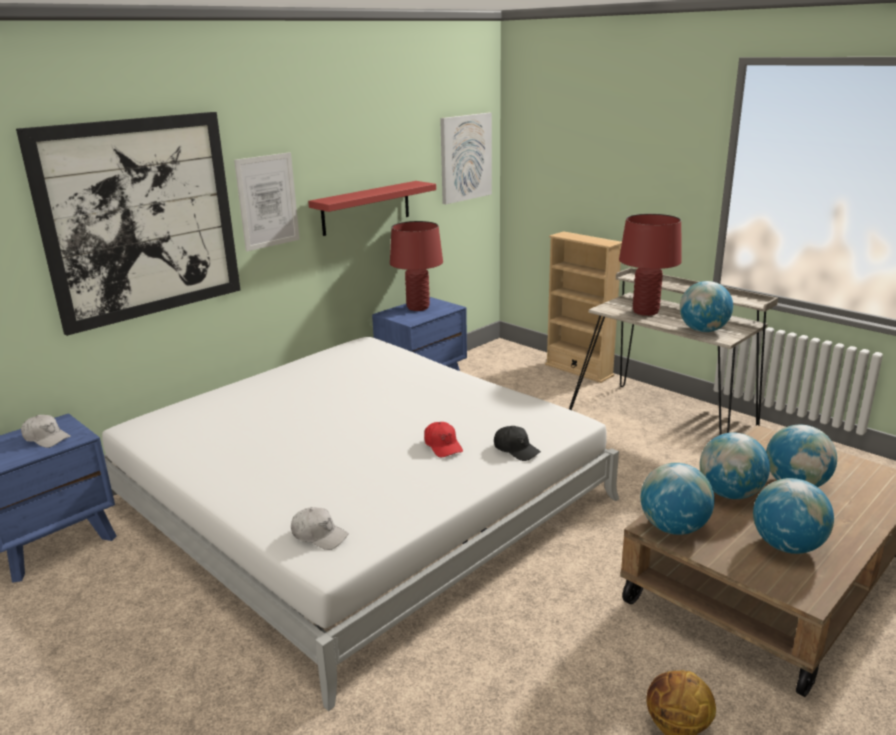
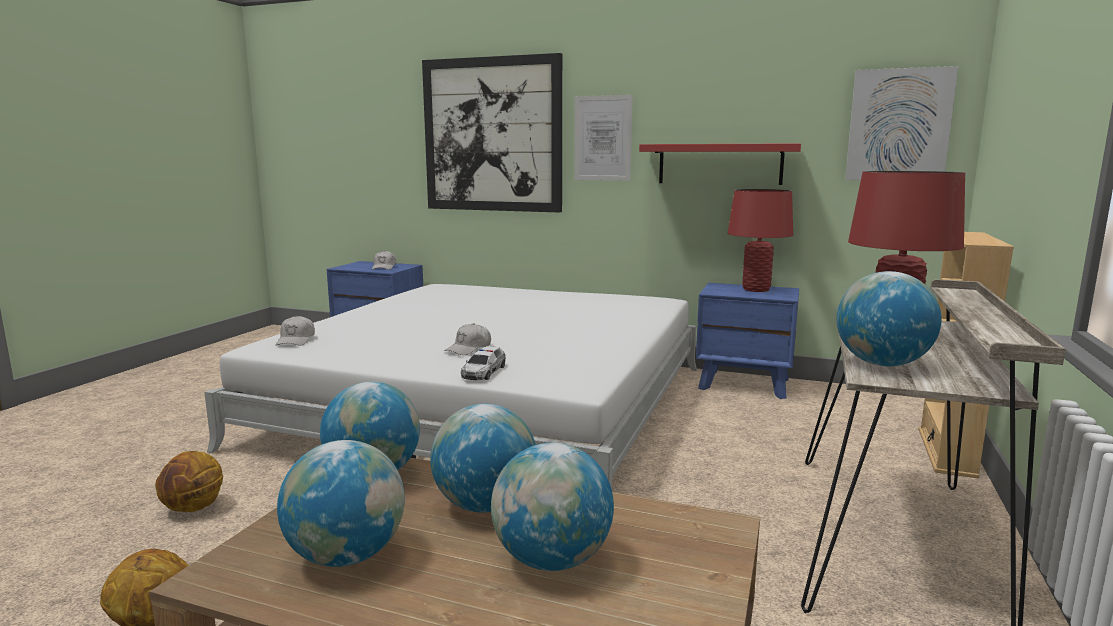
camera: 65 degrees right, 10 degrees down
(443, 446) = (469, 348): red cap -> white cap
(478, 714) = (193, 508): none -> basketball
(516, 450) = (483, 372): black cap -> toy car

